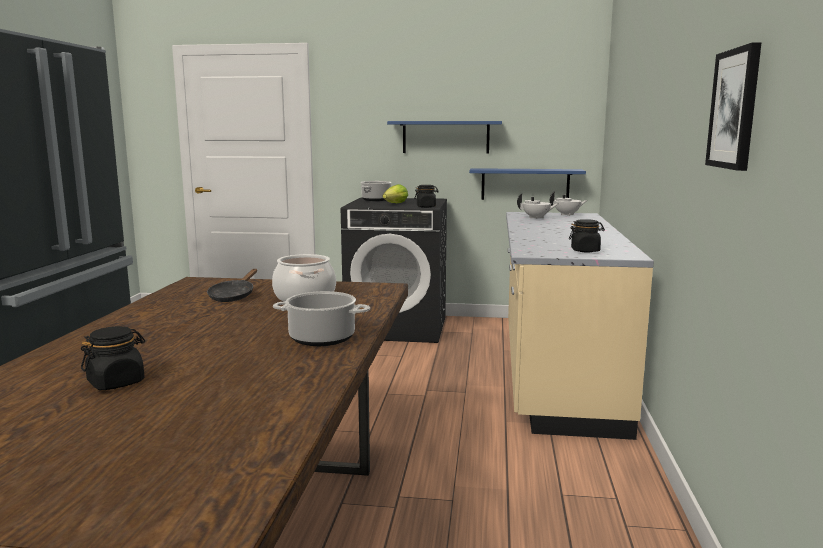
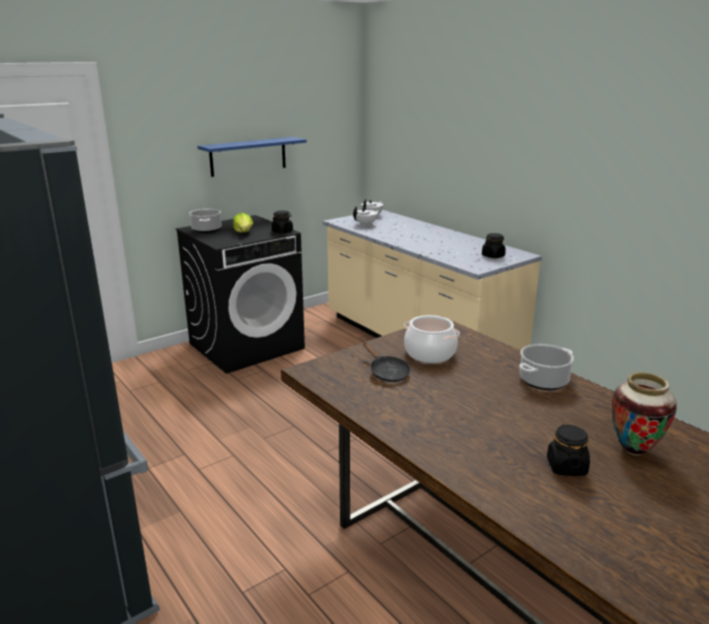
camera: 45 degrees left, 10 degrees up
(200, 402) = (633, 450): none -> vase
(525, 184) = (313, 191): blue shelf -> none
(735, 109) = (662, 173): picture -> none

